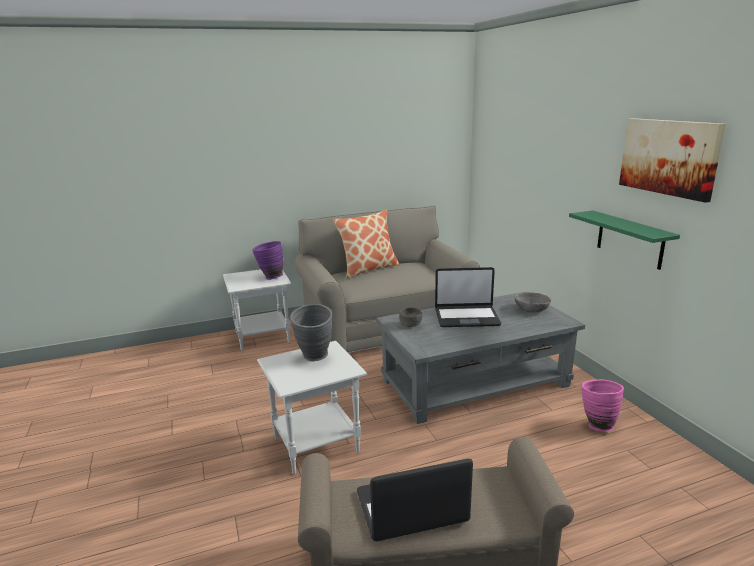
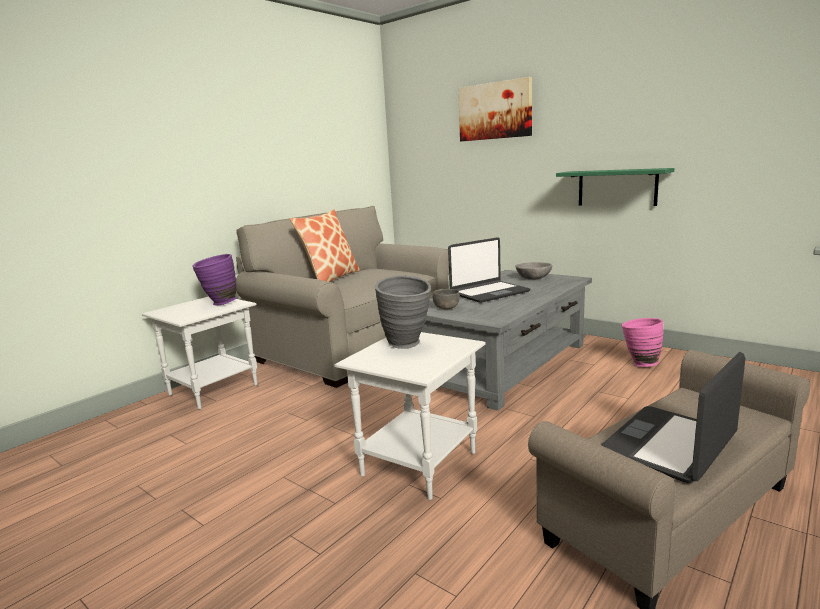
camera: 30 degrees left, 5 degrees down
(669, 157) = (651, 100): picture -> picture (495, 111)

